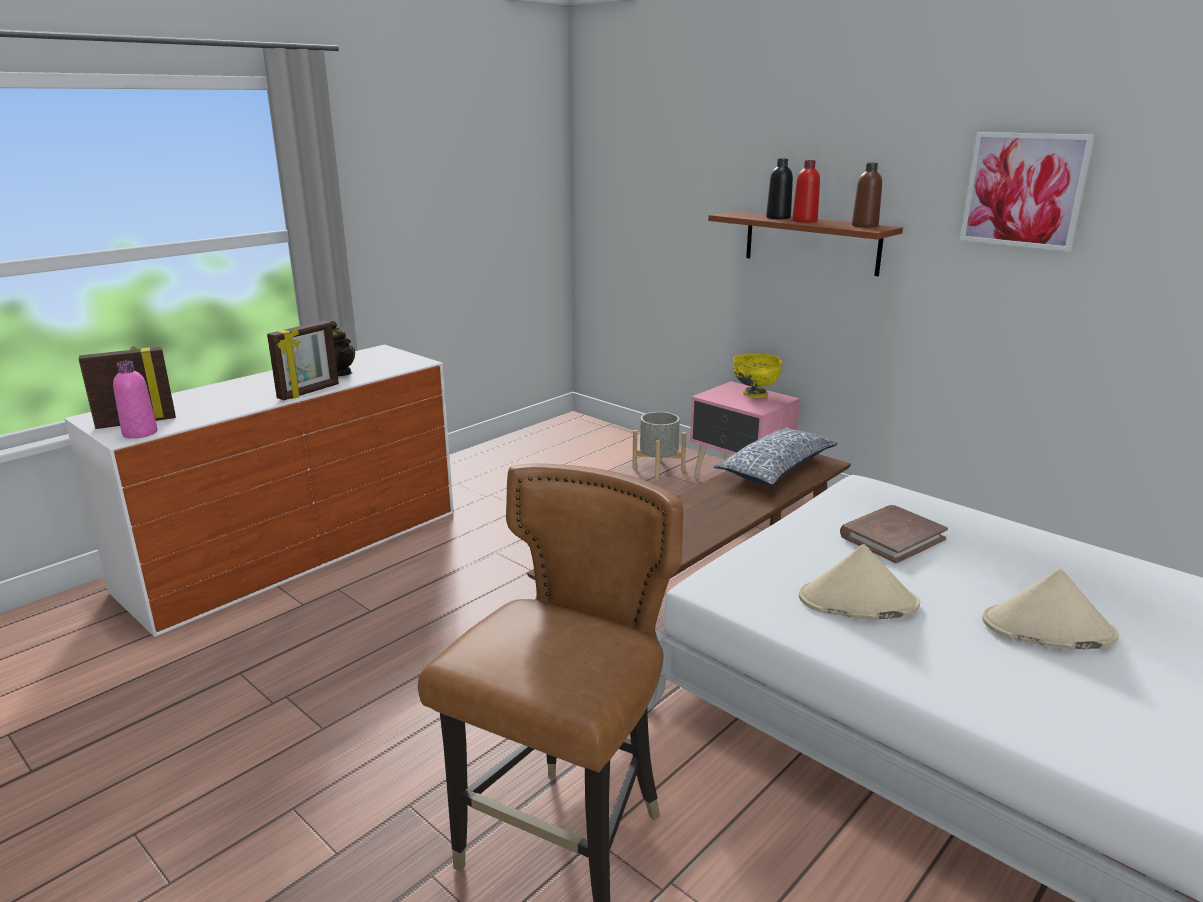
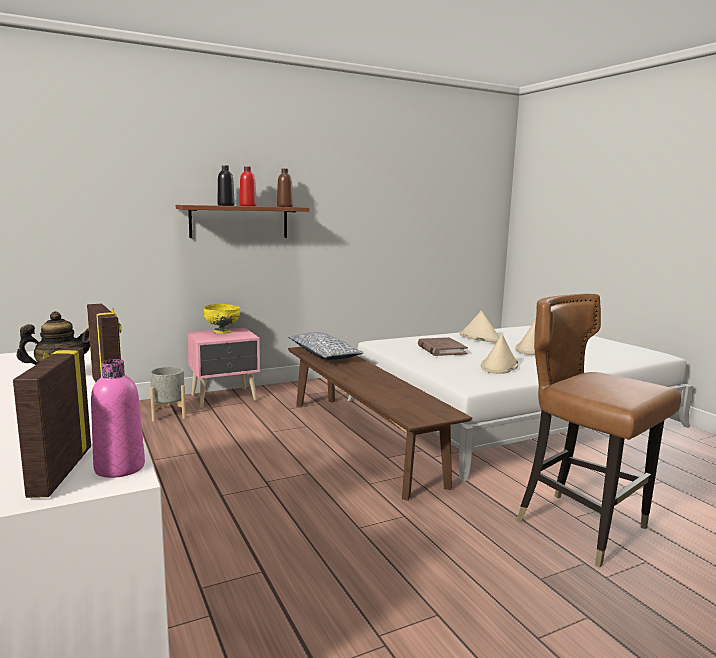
camera: 70 degrees left, 10 degrees down
(1024, 190) = (354, 183): picture -> none
(1045, 562) = (480, 337): none -> beige hat

